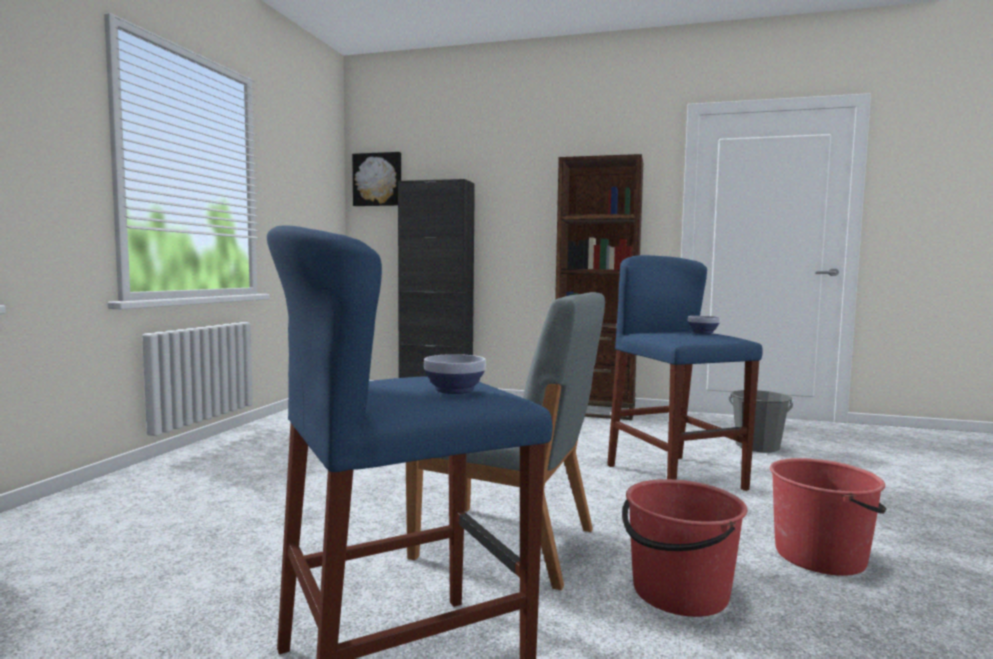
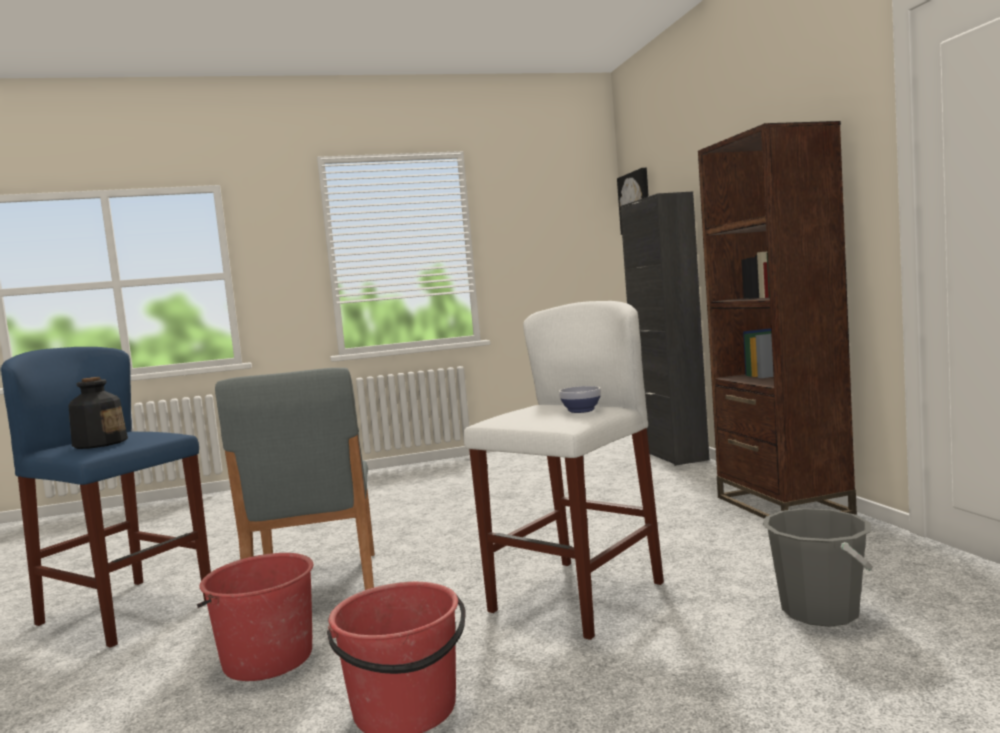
camera: 60 degrees right, 0 degrees up
(452, 390) = (100, 443): bowl -> bottle
(675, 477) = (576, 597): blue stool -> white stool

